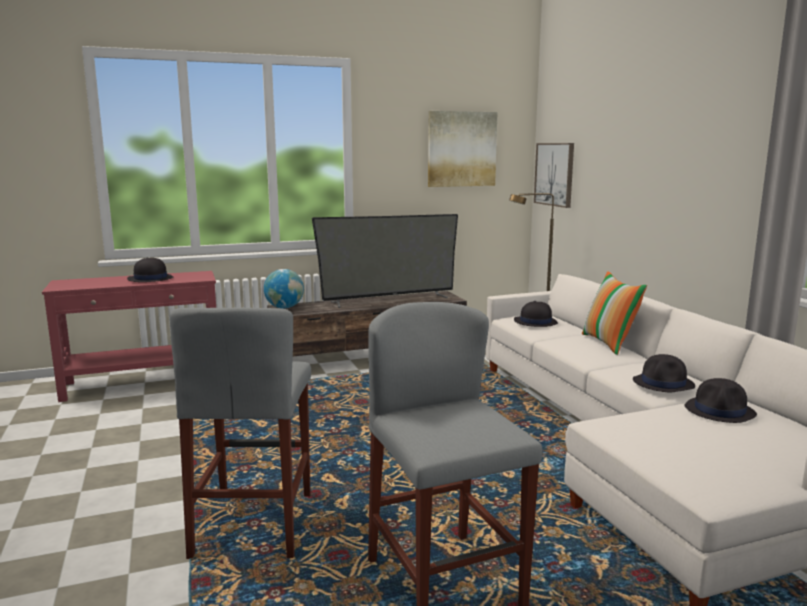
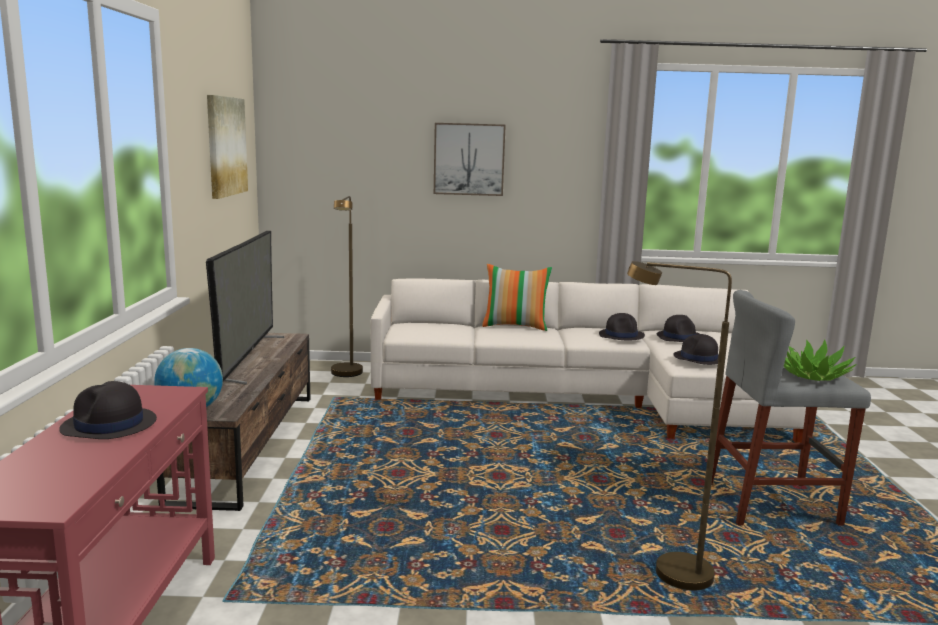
camera: 70 degrees left, 0 degrees up
(254, 523) = (667, 573): grey stool -> brown floor lamp
(436, 427) = (812, 375): none -> potted plant
(535, 322) = (430, 329): black hat -> black hat (698, 358)
(554, 174) = (305, 174): picture -> picture (469, 159)

